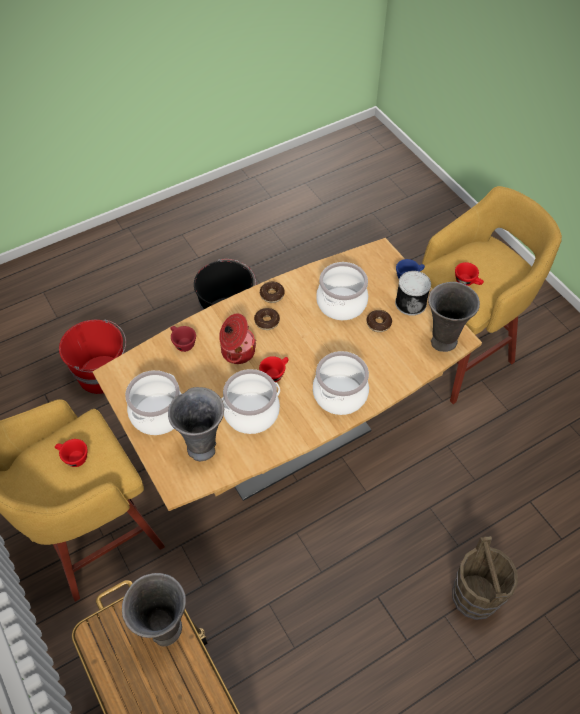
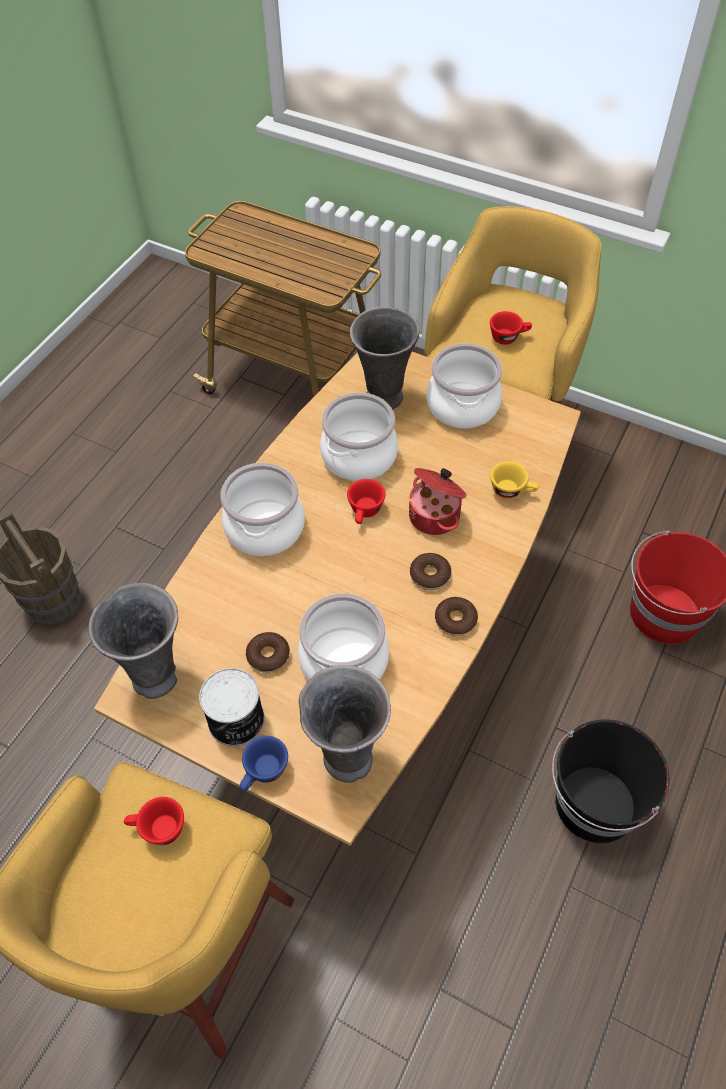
camera: 150 degrees right, 0 degrees up
(165, 630) = (302, 277): grey vase -> grey vase (347, 757)
(182, 343) = (512, 491): red cup -> yellow cup

